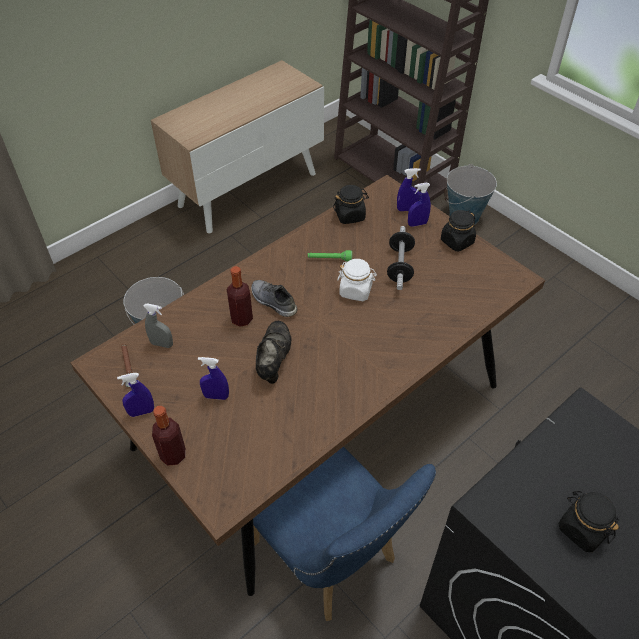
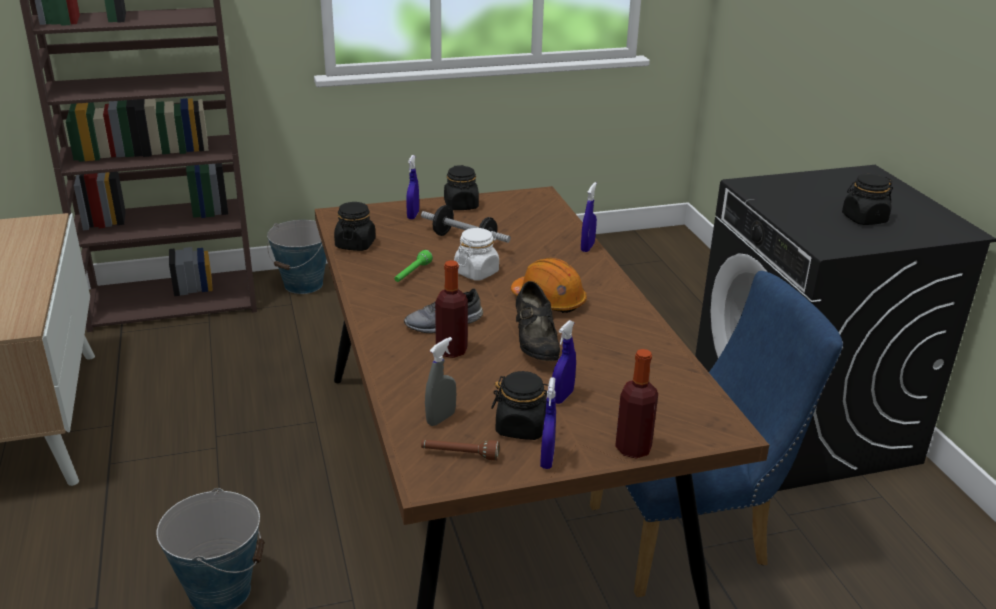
camera: 65 degrees left, 20 degrees down
(171, 387) = (521, 427): none -> black jar
(274, 359) = (535, 345): black shoe -> black shoe turned 135 degrees counterclockwise
(342, 345) = (549, 300): none -> orange hard hat
(406, 209) = (384, 214): blue spray bottle -> blue spray bottle (587, 247)

